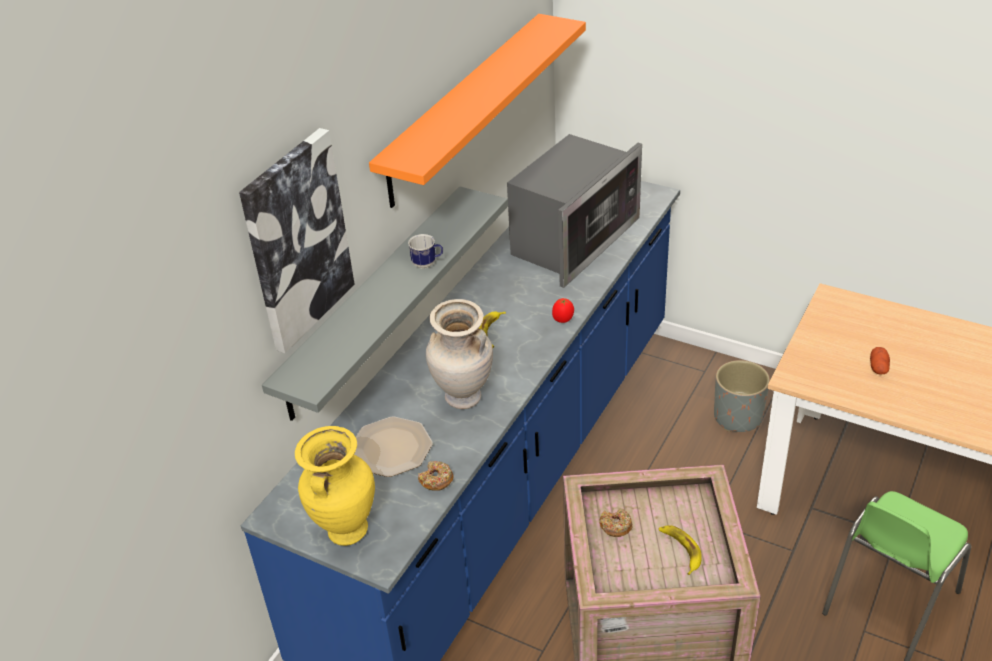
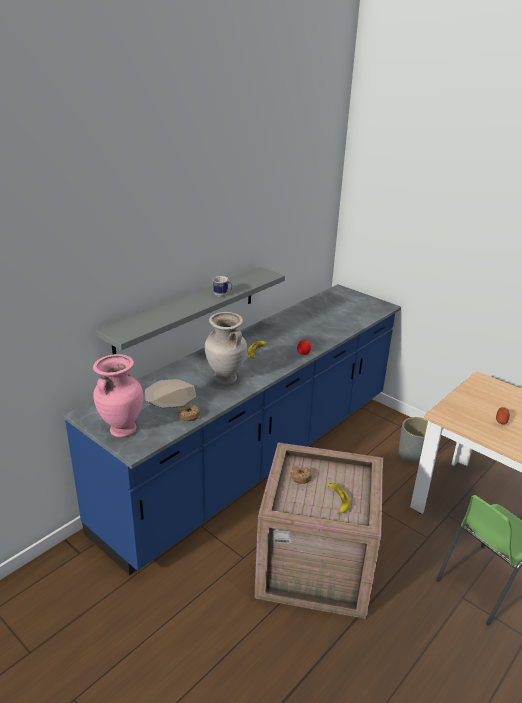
camera: 10 degrees right, 10 degrees down
(296, 240) = (136, 248): picture -> none
(346, 531) = (121, 430): yellow vase -> pink vase
(464, 108) = (269, 218): orange shelf -> none
(572, 240) = (326, 318): microwave -> none

